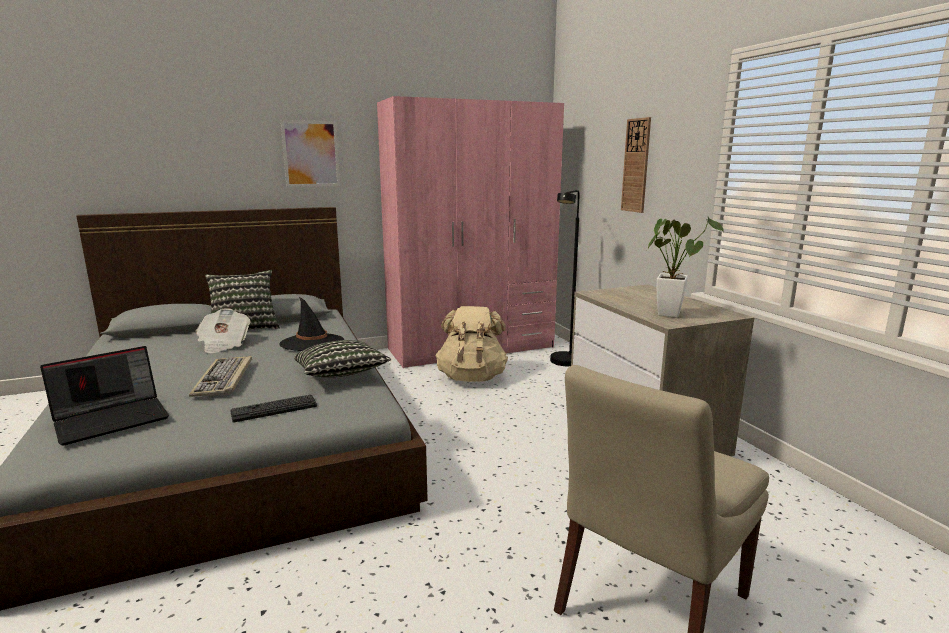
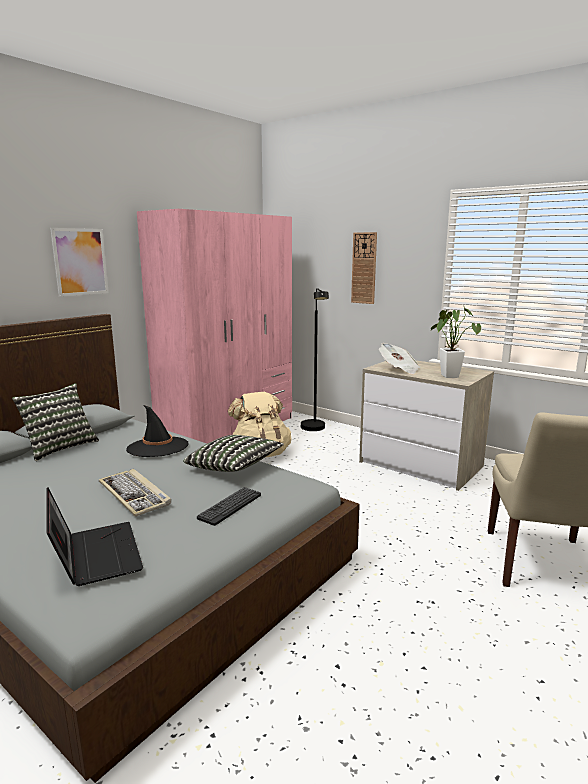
camera: 30 degrees left, 0 degrees up
(113, 418) = (95, 555): laptop -> laptop turned 45 degrees counterclockwise
(223, 344) = (68, 466): newspaper -> newspaper (399, 369)

